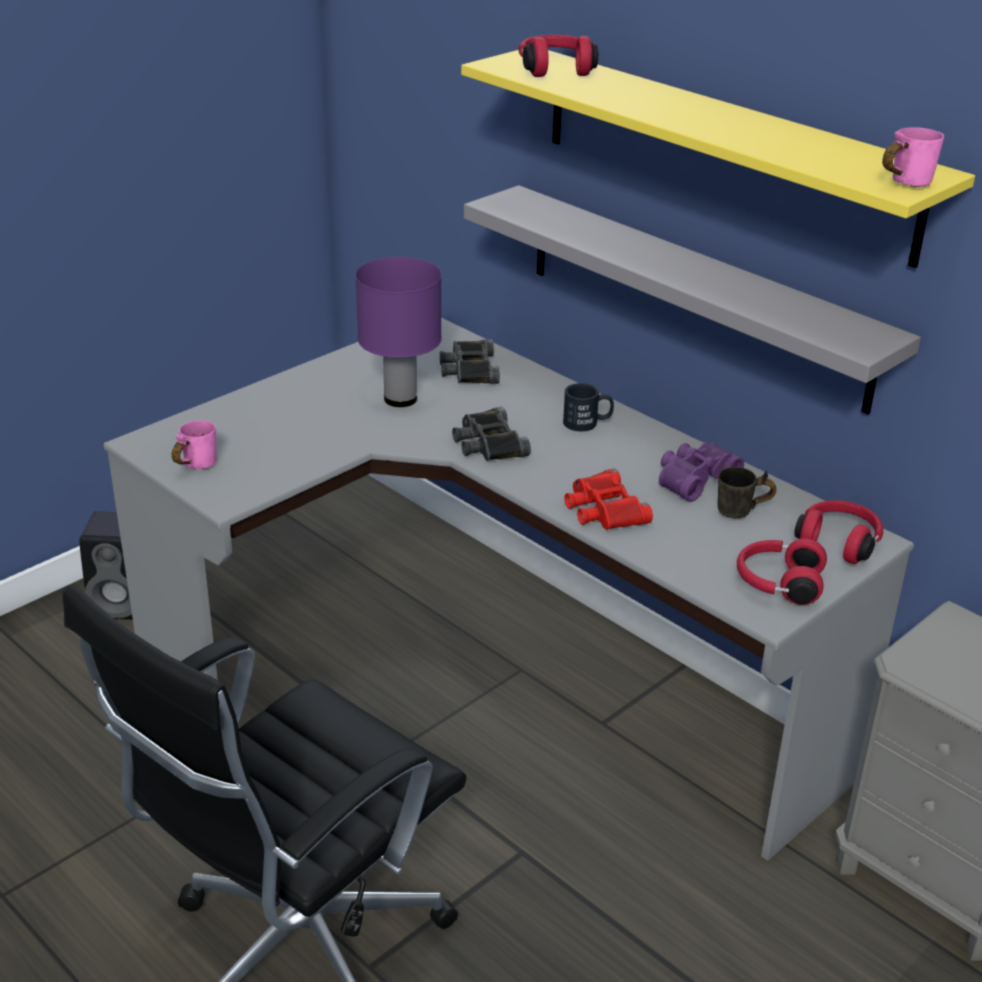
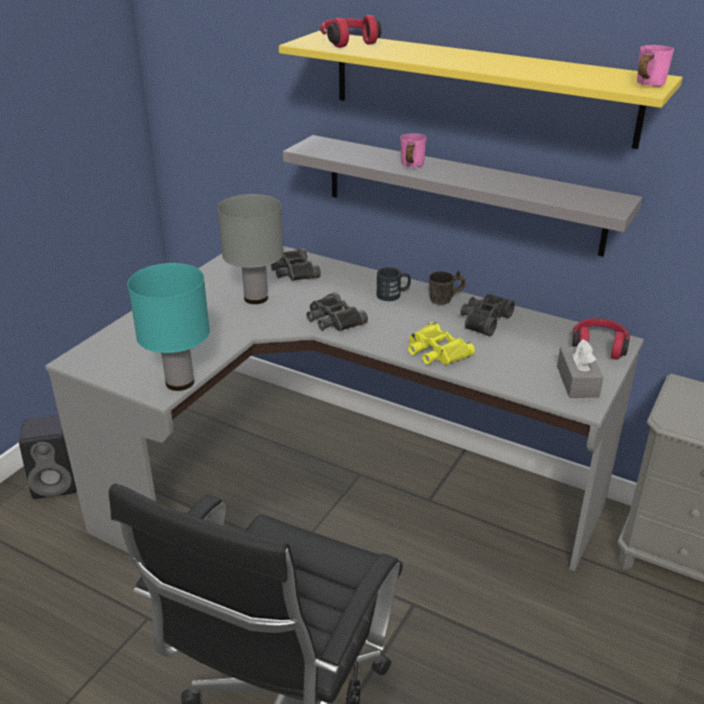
camera: 15 degrees left, 0 degrees up
(193, 466) = (124, 371): pink mug -> pink mug (408, 167)
(253, 492) = (179, 382): none -> turquoise table lamp
(399, 399) = (255, 298): purple table lamp -> grey table lamp
(604, 509) = (436, 351): red binoculars -> yellow binoculars
(693, 479) = (483, 320): purple binoculars -> black binoculars
(742, 514) = (527, 339): grey mug -> grey mug (446, 301)
(777, 584) = (577, 381): red headphones -> grey tissue box

